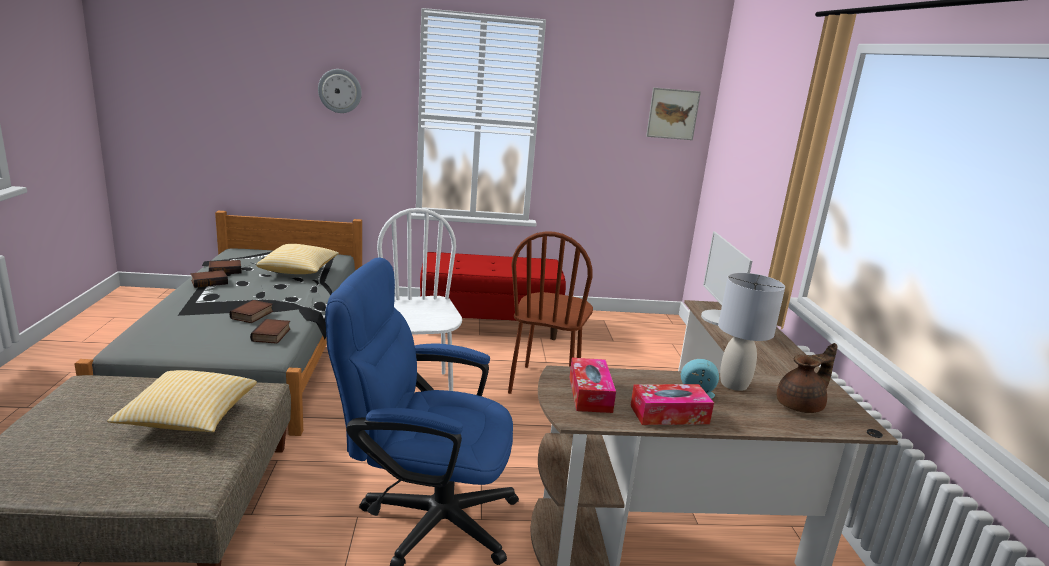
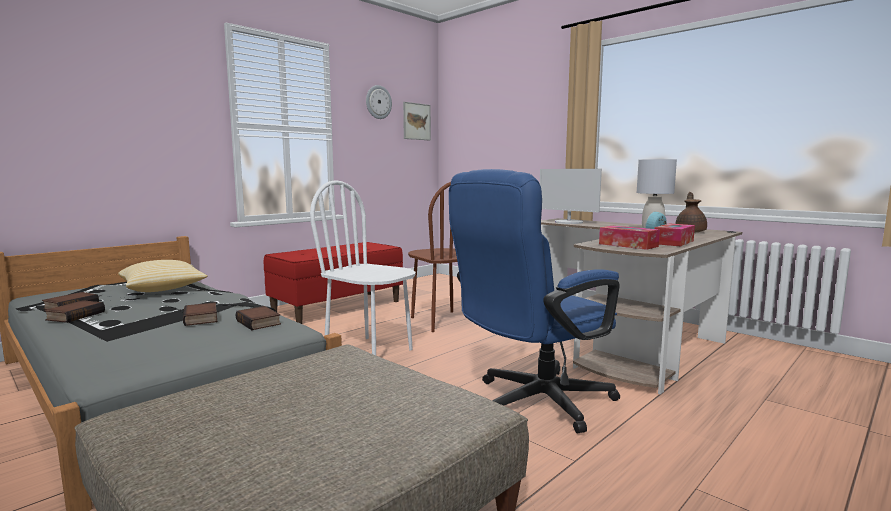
camera: 40 degrees left, 10 degrees down
(189, 418) = (335, 385): pillow -> none
(340, 91) = (147, 100): wall clock -> wall clock (378, 102)

